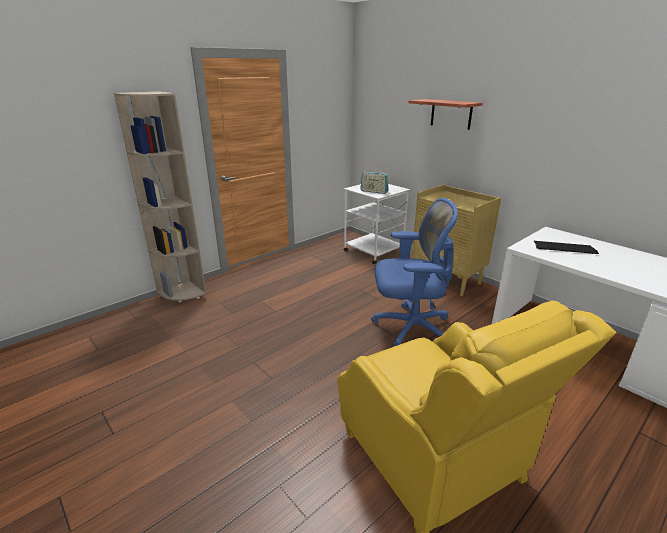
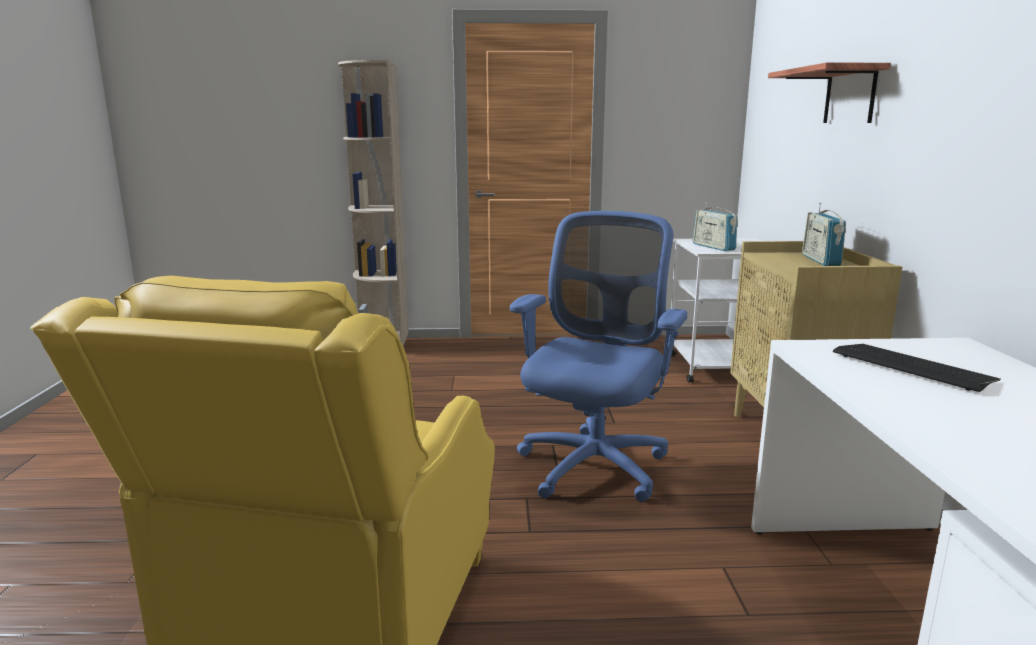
camera: 40 degrees right, 10 degrees down
(407, 329) = (592, 472): blue office chair -> blue office chair turned 105 degrees counterclockwise
(455, 197) = (820, 260): none -> radio

